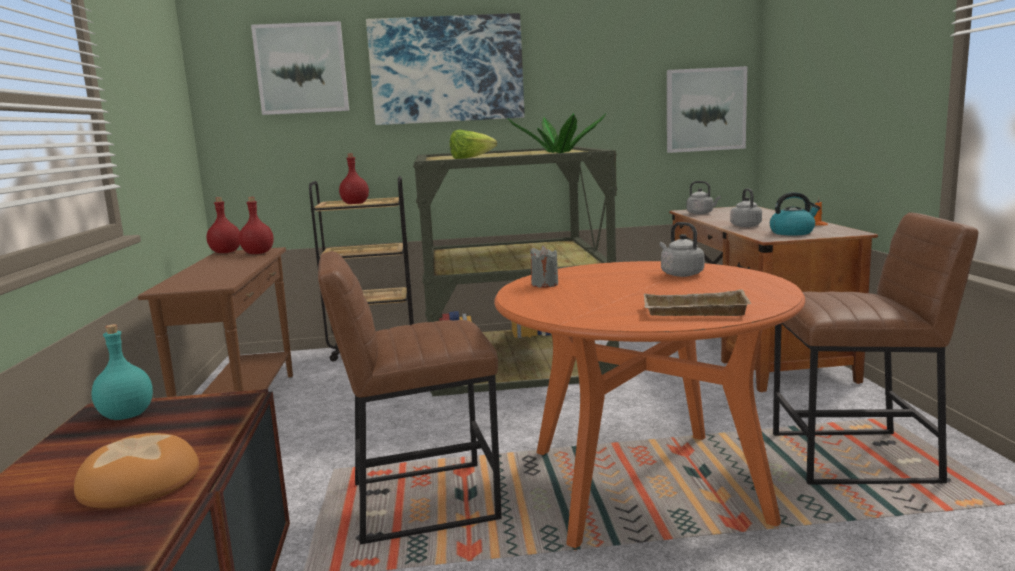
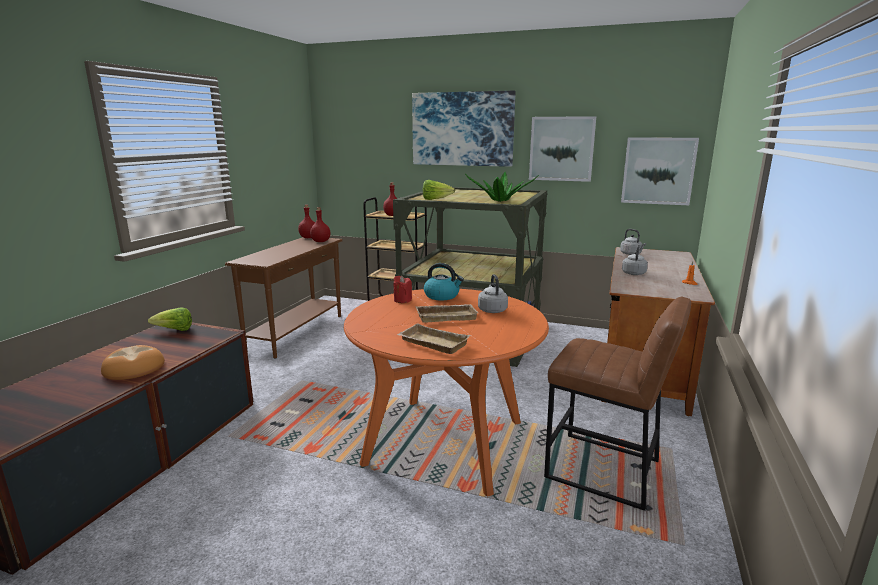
camera: 25 degrees right, 5 degrees up
(128, 415) = (175, 330): turquoise bottle -> lettuce
(301, 68) = (373, 124): picture -> picture (561, 149)
(421, 502) = (320, 413): brown chair -> none
(544, 284) = (402, 300): grey candle -> red candle
(642, 288) = (446, 316): none -> beige tray
(792, 232) = (651, 287): kettle -> kettle (442, 296)

